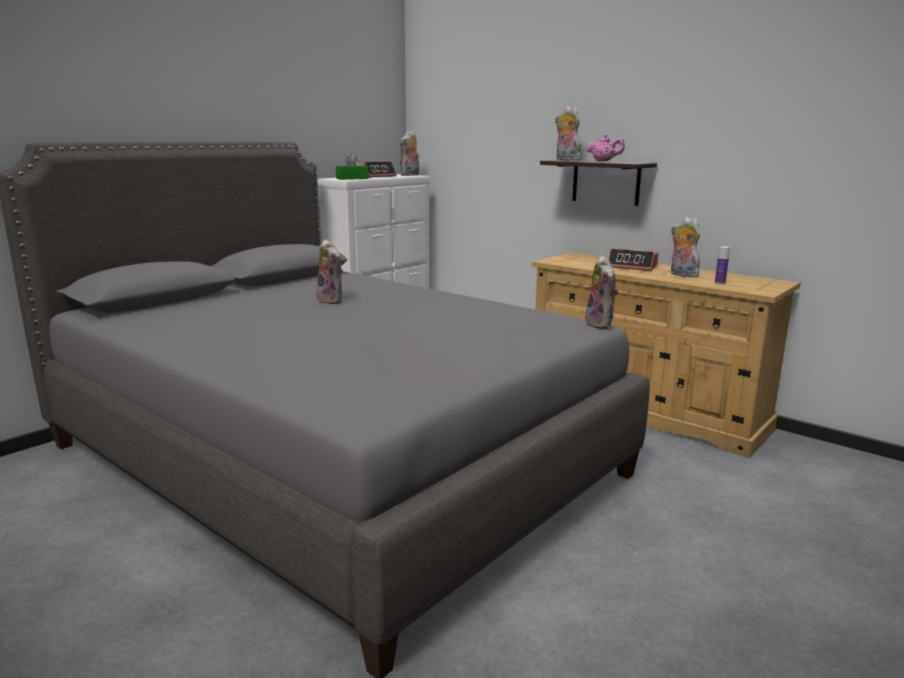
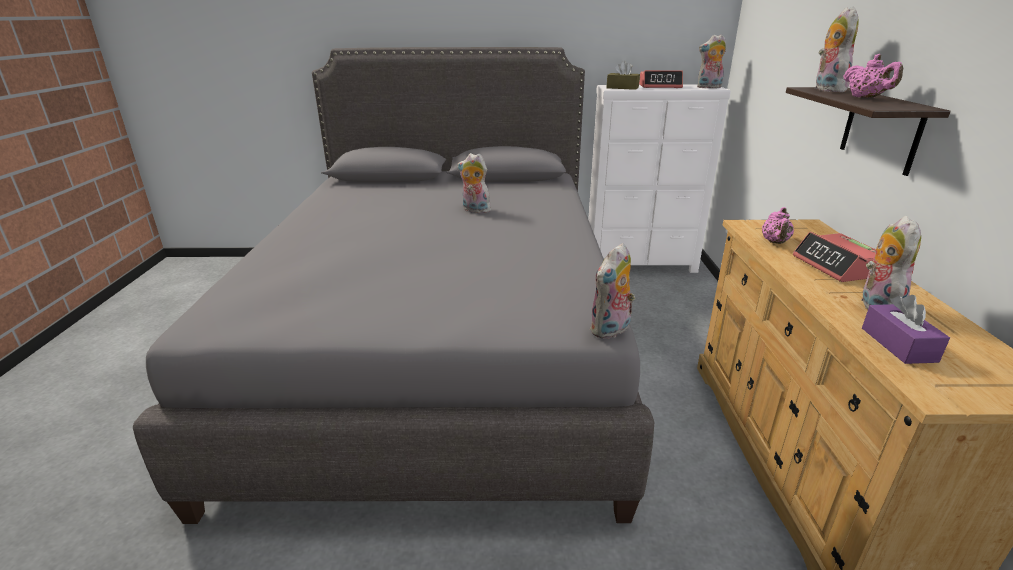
camera: 50 degrees right, 10 degrees up
(332, 301) = (474, 210): plush toy -> plush toy turned 105 degrees clockwise
(352, 178) = (622, 88): green tissue box -> brown tissue box
(584, 264) = (775, 242): none -> pink teapot
(720, 283) = (898, 344): bottle -> purple tissue box

